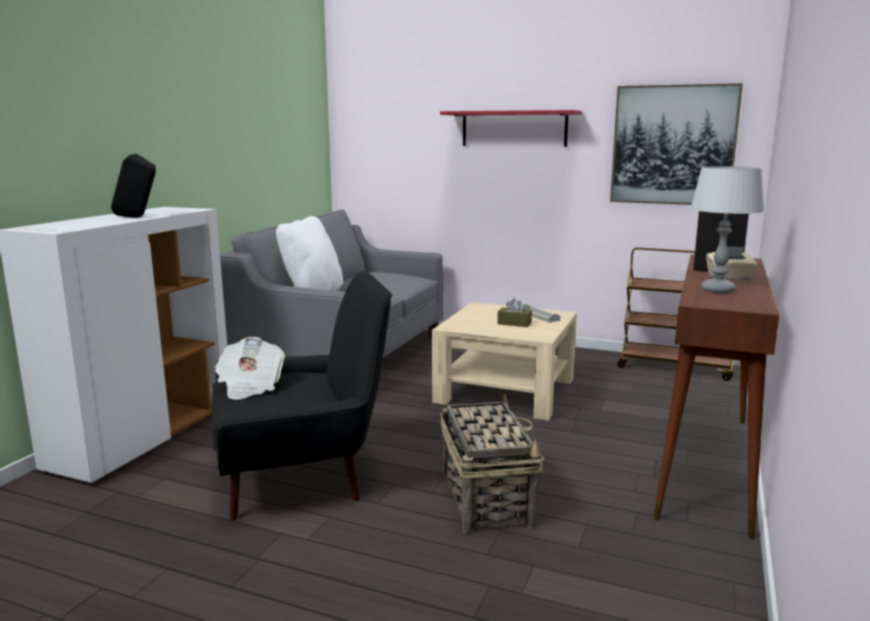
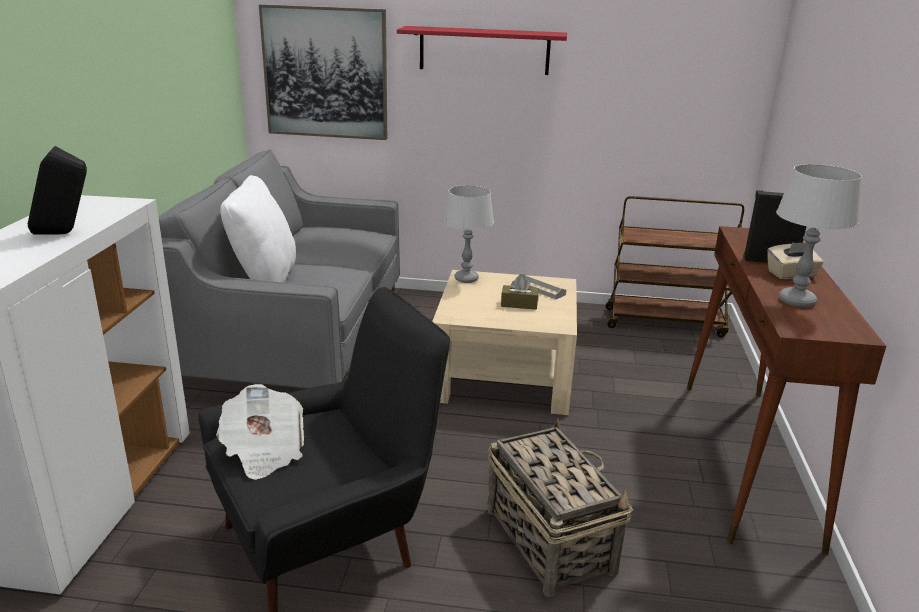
camera: 15 degrees left, 10 degrees up
(479, 307) = (466, 279): none -> grey table lamp
(673, 145) = (670, 78): picture -> picture (325, 73)

